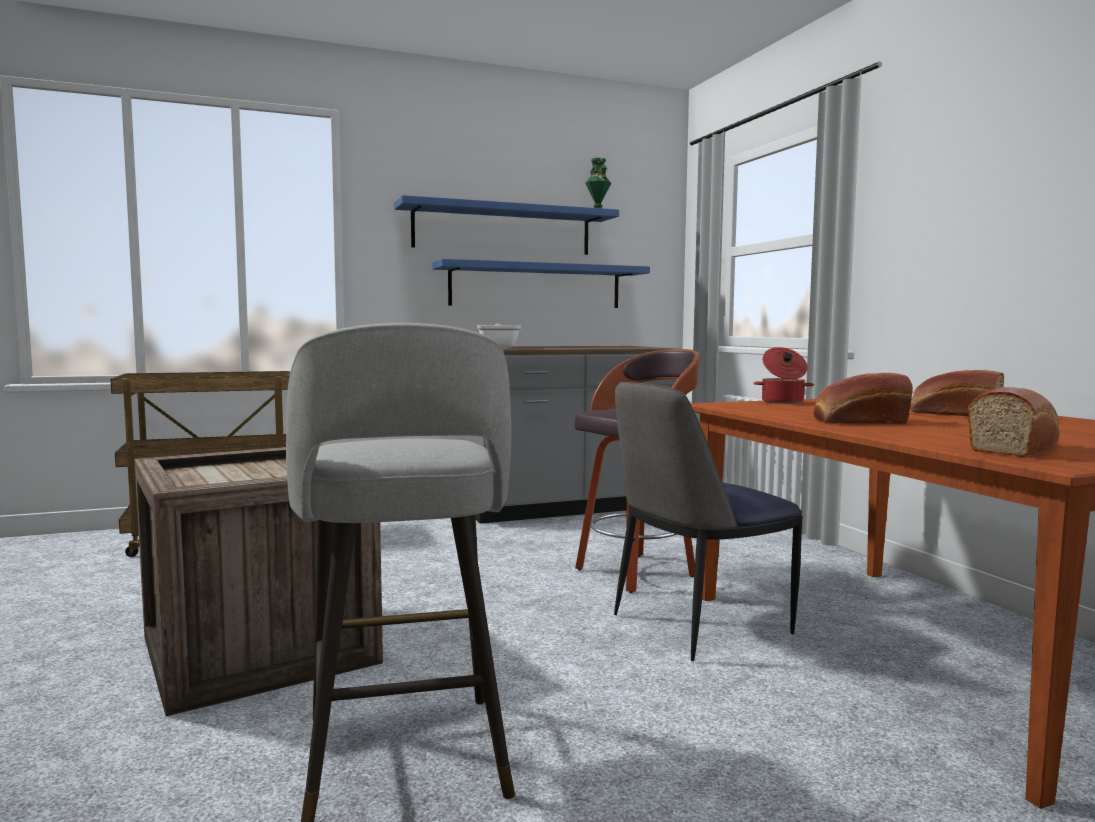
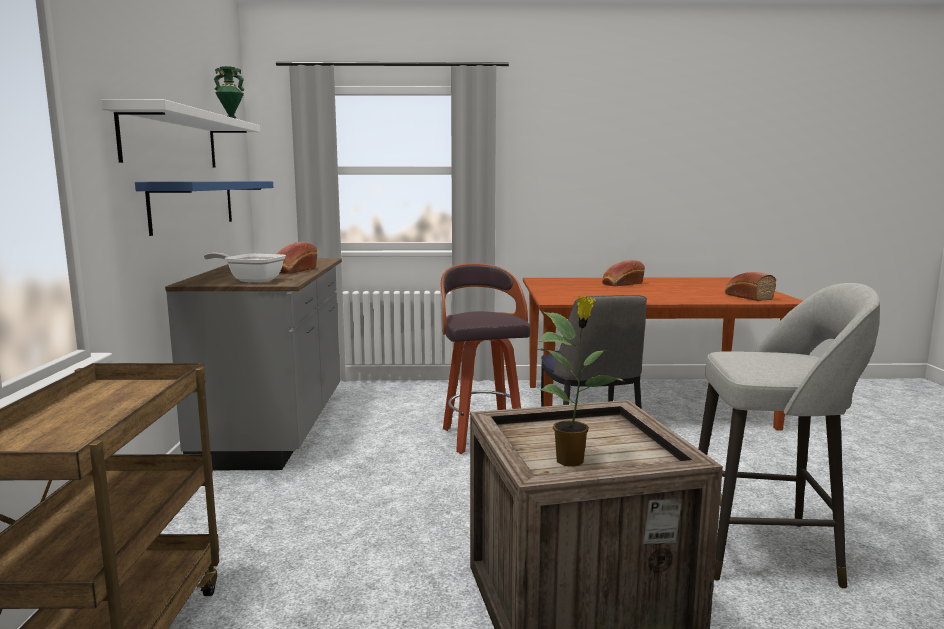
camera: 70 degrees left, 5 degrees up
(210, 473) = (571, 460): none -> potted plant
(503, 230) = (171, 140): blue shelf -> white shelf
(782, 402) = (549, 292): cooking pot -> none
(858, 421) = (652, 296): bread -> bread (293, 271)

